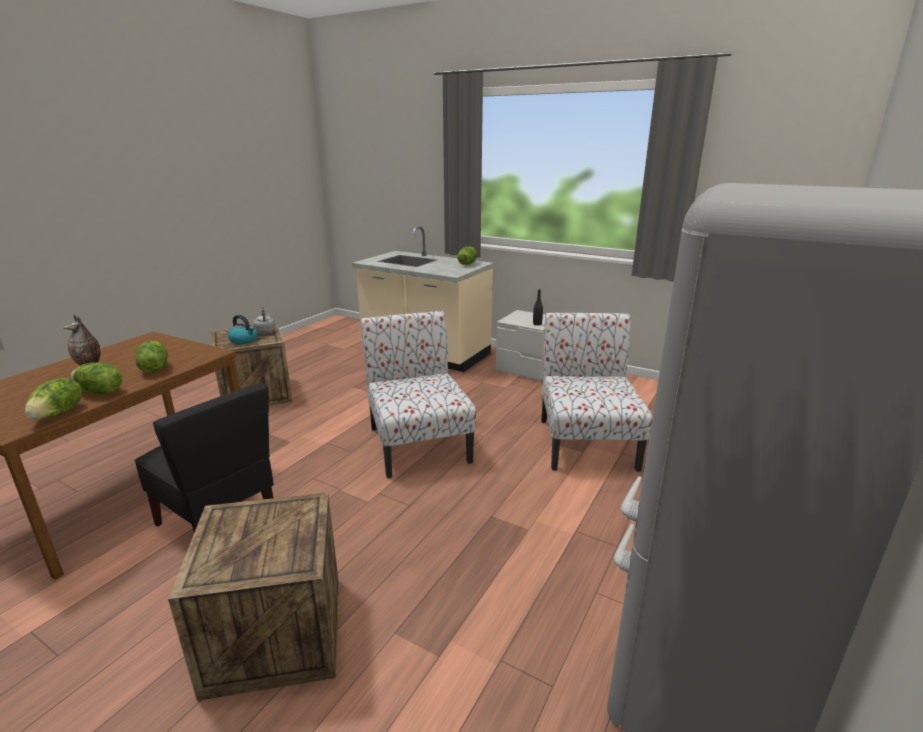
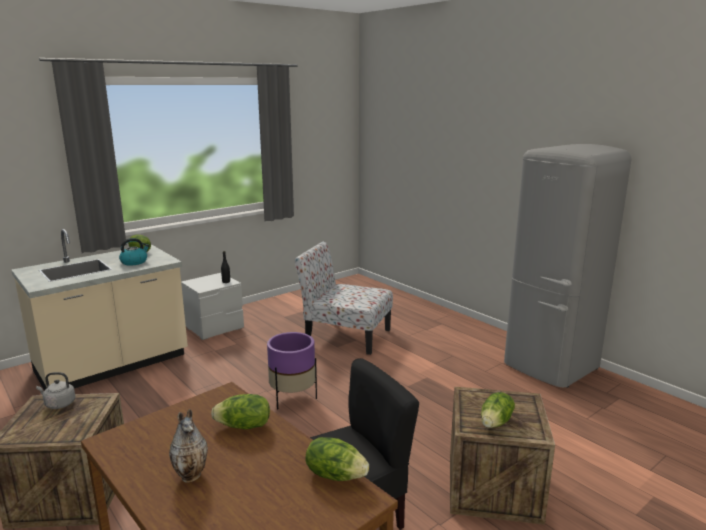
camera: 70 degrees left, 5 degrees down
(99, 392) = (291, 455): lettuce -> lettuce (496, 422)
(244, 340) = (74, 419): kettle -> kettle (134, 262)
(418, 443) = (293, 398): chair -> purple planter

